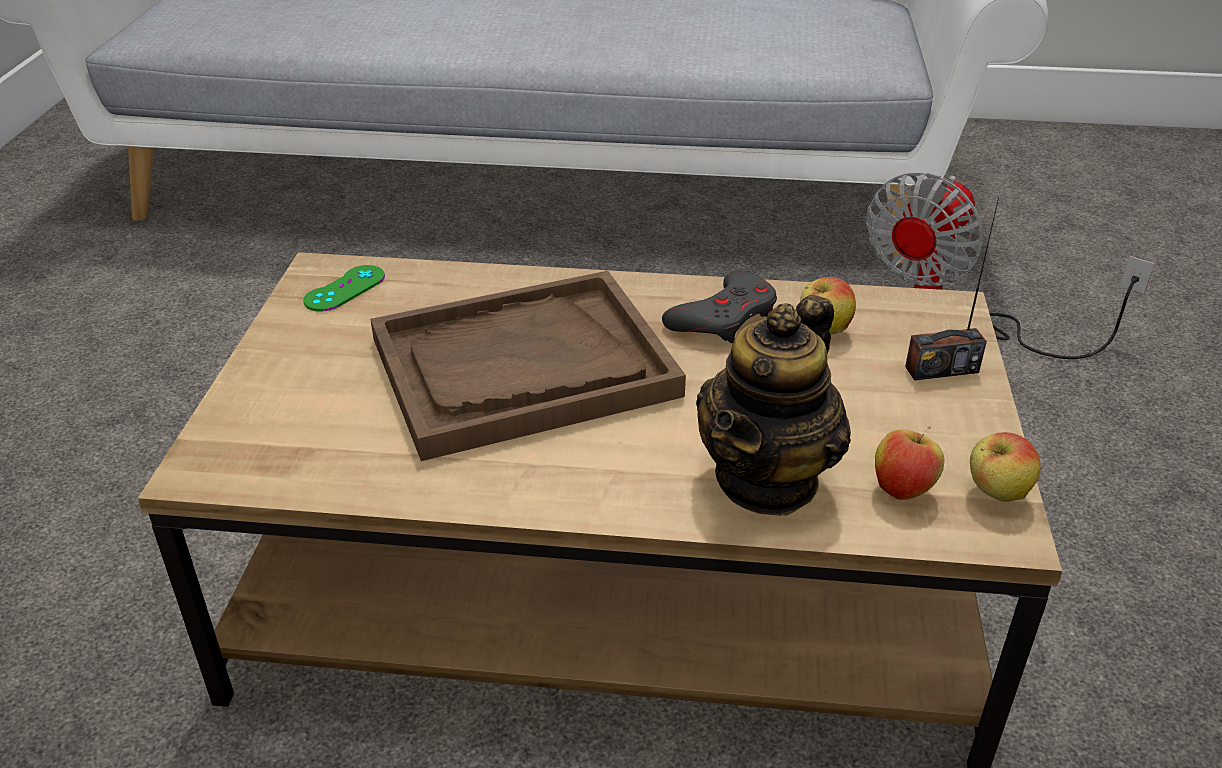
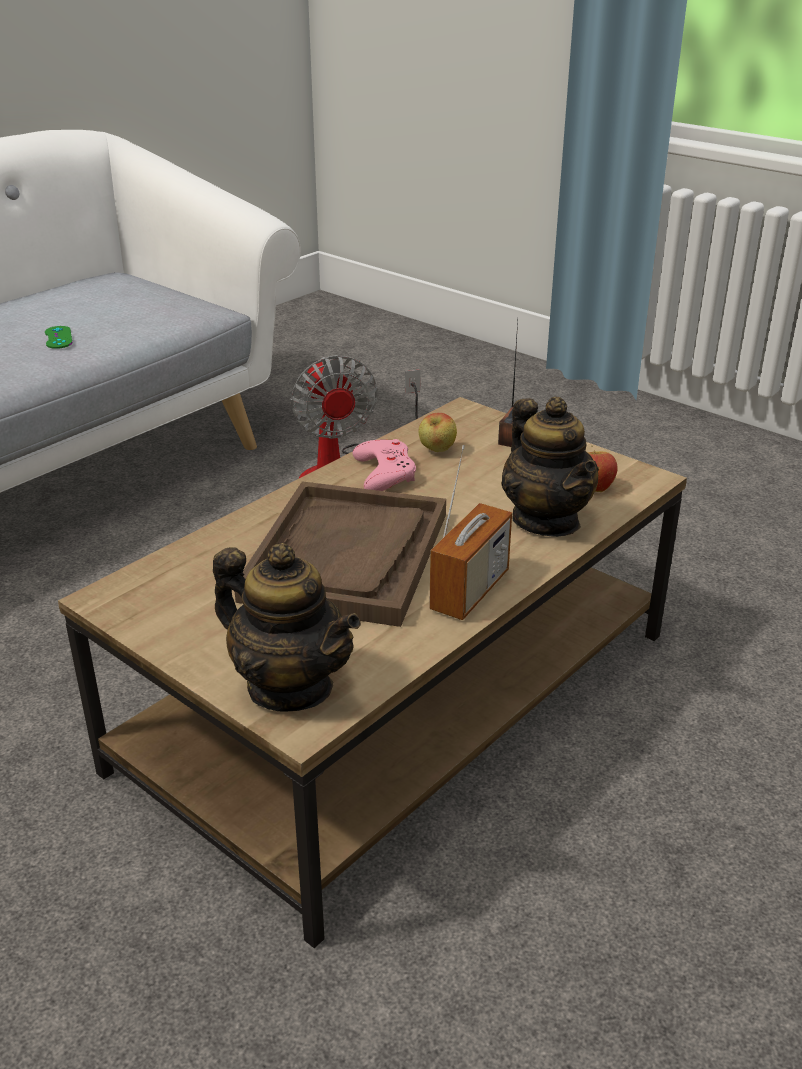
camera: 55 degrees left, 5 degrees down
(257, 435) = (290, 686): none -> teapot
(344, 289) = (148, 594): green game controller -> green game controller (58, 338)
(539, 482) = (470, 591): none -> radio
(724, 317) = (384, 473): grey game controller -> pink game controller
(996, 494) = (622, 467): apple -> none

